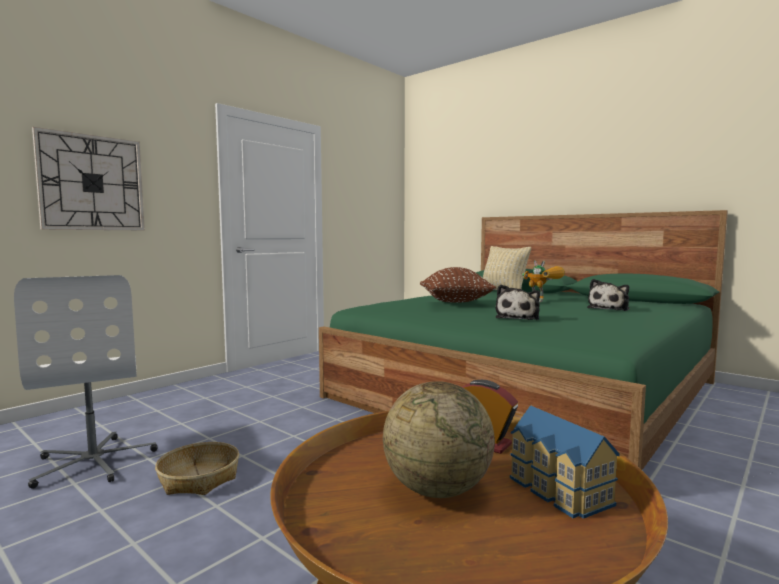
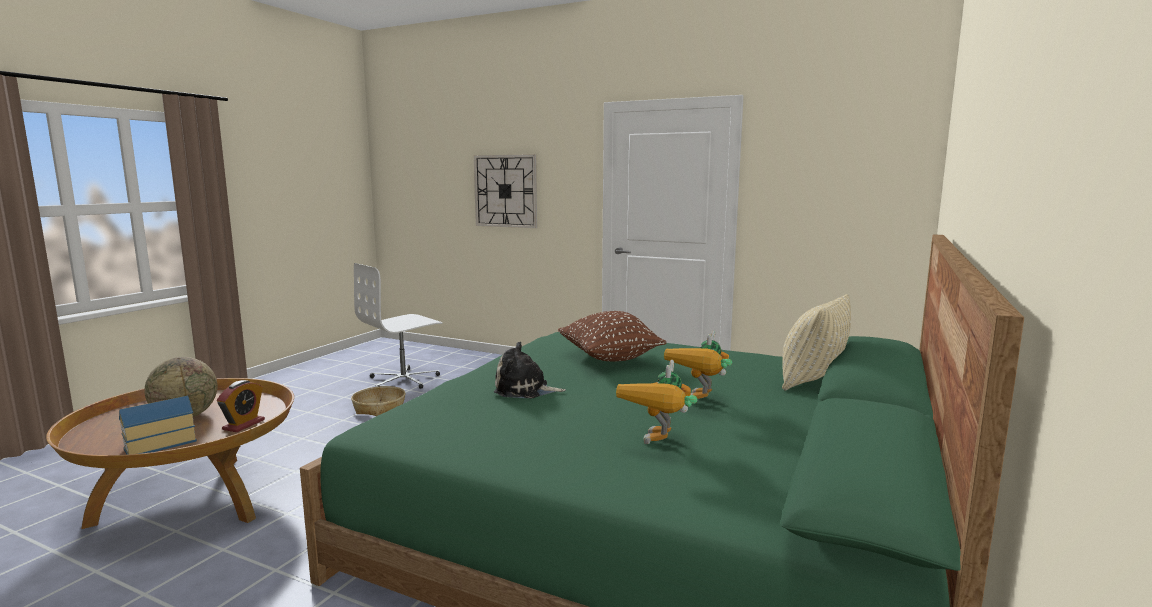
camera: 75 degrees right, 5 degrees up
(609, 309) = (661, 445): plush toy -> toy robot

